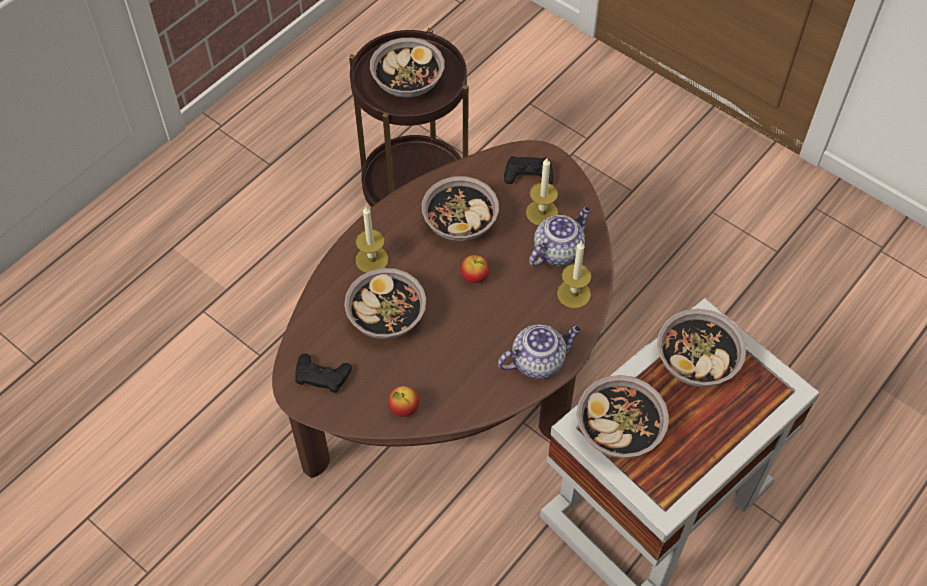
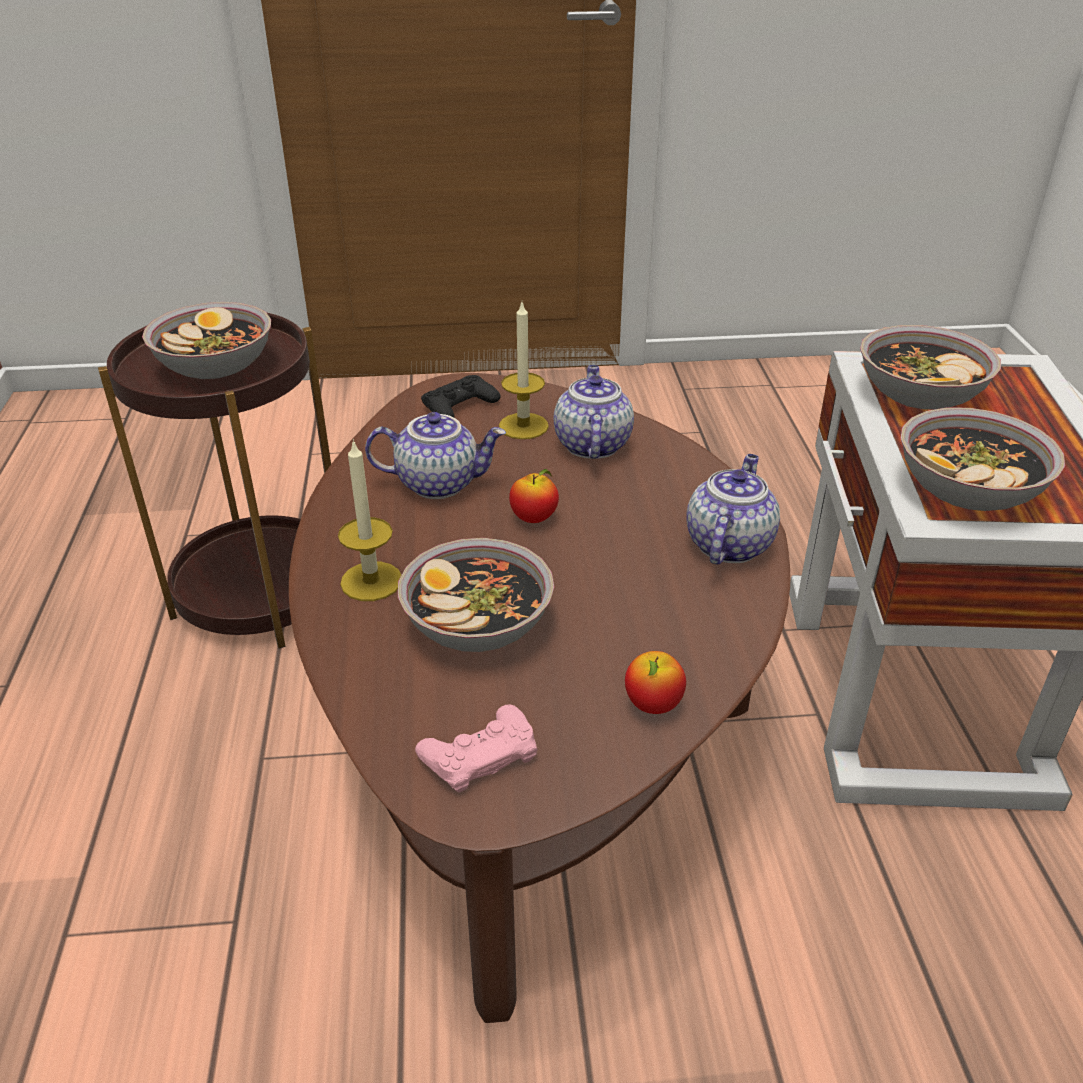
camera: 45 degrees left, 20 degrees down
(322, 375) = (480, 755): black game controller -> pink game controller
(460, 222) = (439, 483): bowl -> teapot
(573, 294) = (666, 467): candle -> none

